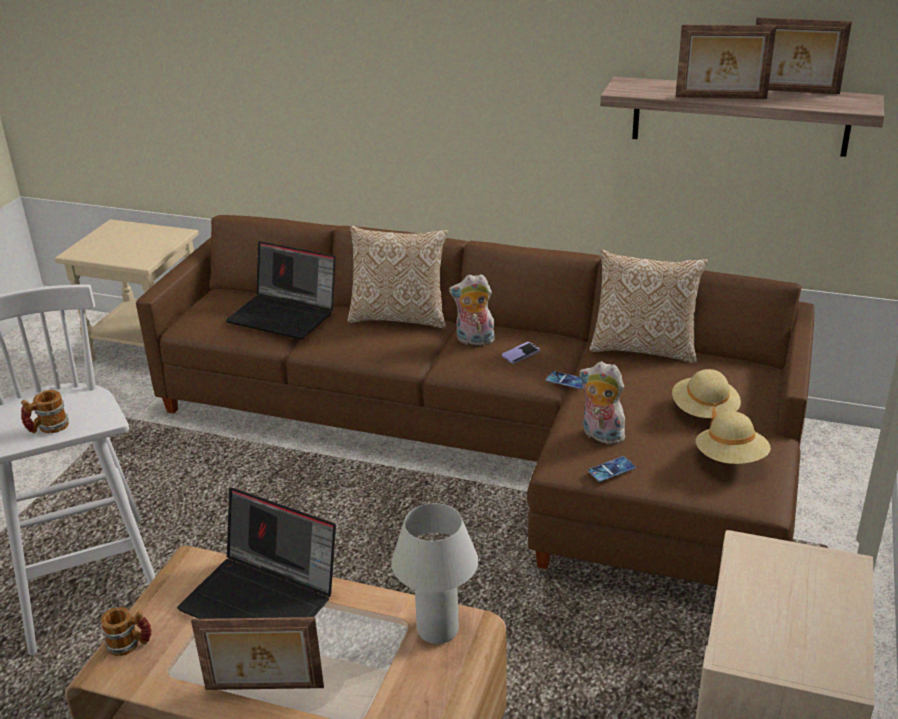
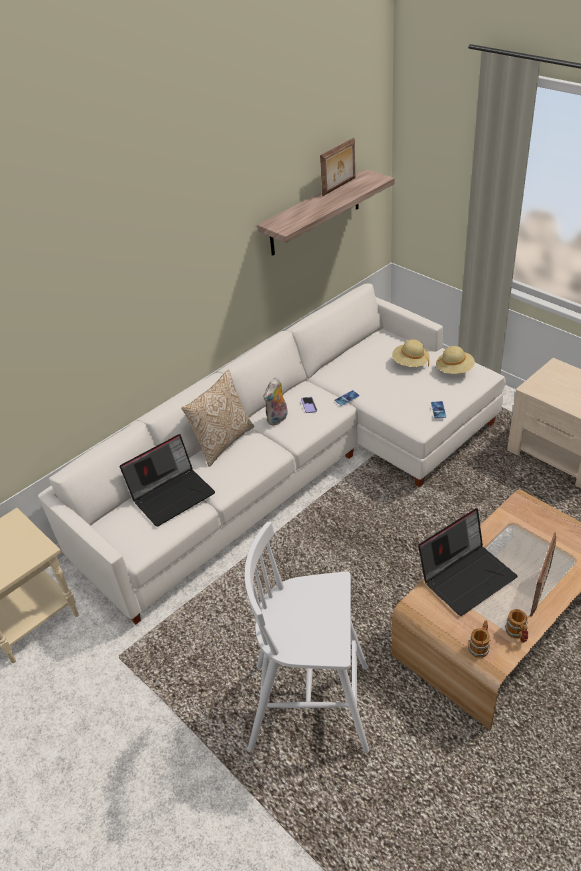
camera: 60 degrees left, 10 degrees up
(48, 428) = (328, 614): mug -> mug (517, 634)
(438, 630) = (522, 512): white table lamp -> none
(498, 439) = (297, 465): brown sofa -> white sofa
(600, 435) = (407, 403): plush toy -> none
(644, 348) = (336, 361): pillow -> none
(721, 98) = (328, 206): picture frame -> none

